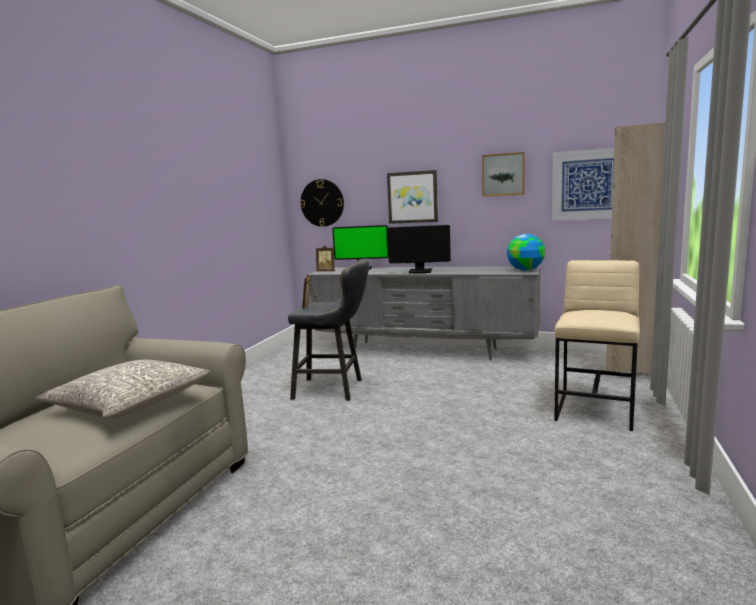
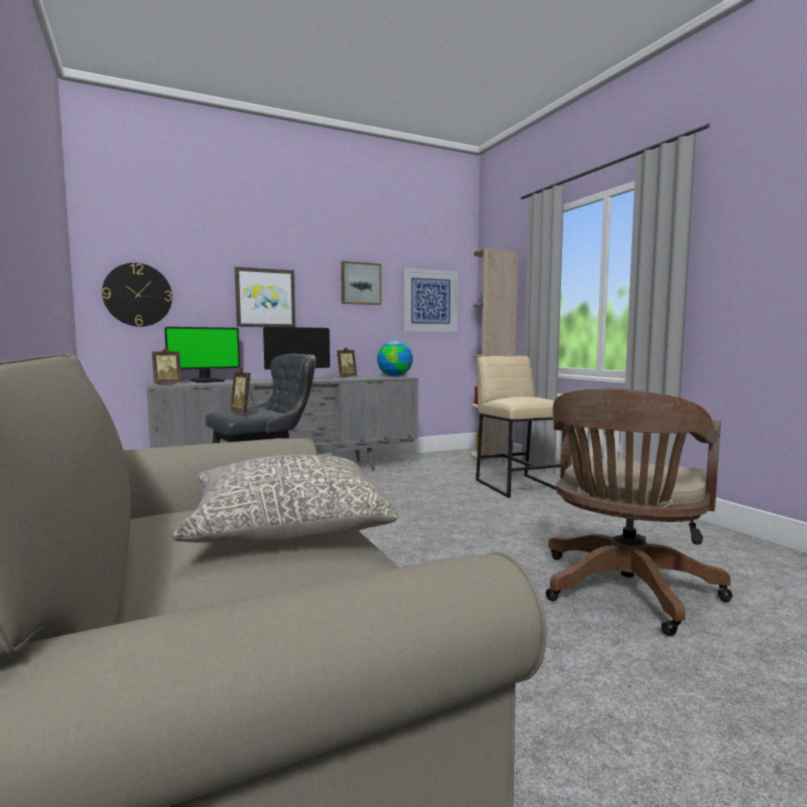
camera: 45 degrees left, 5 degrees down
(452, 545) = (624, 592): none -> brown office chair
(477, 268) = (345, 377): none -> picture frame

